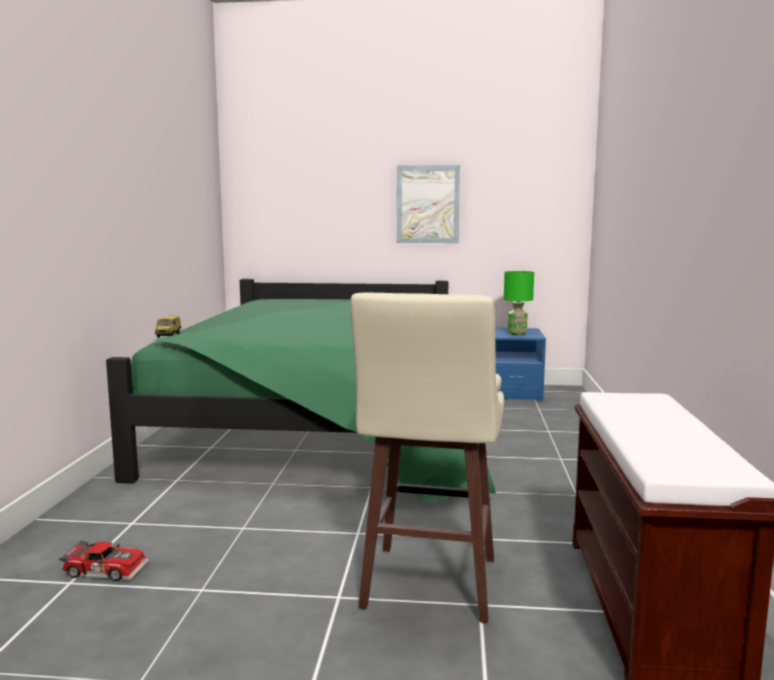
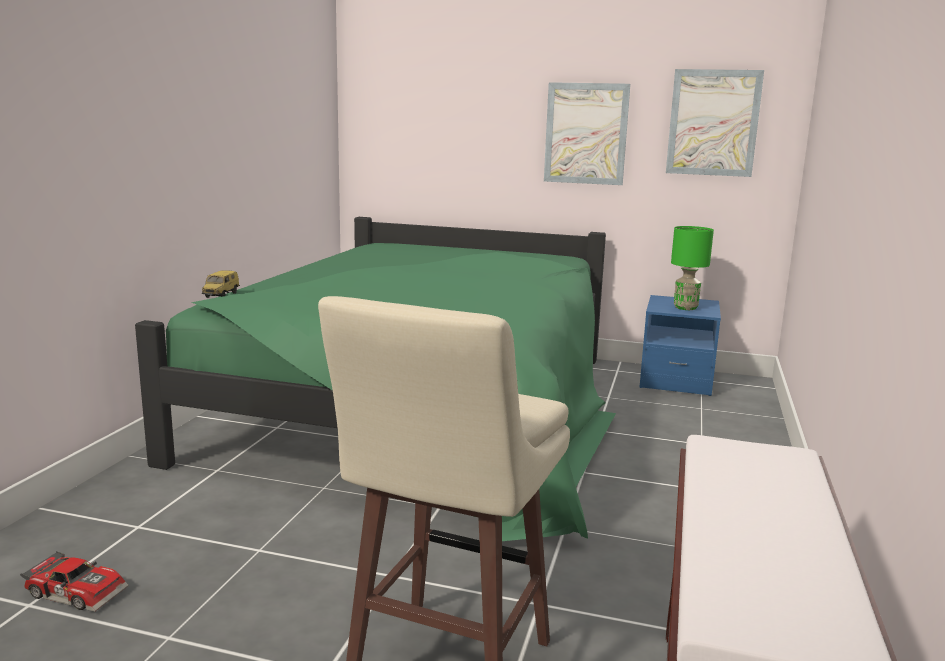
camera: 10 degrees right, 5 degrees up
(524, 193) = (713, 123): none -> picture

